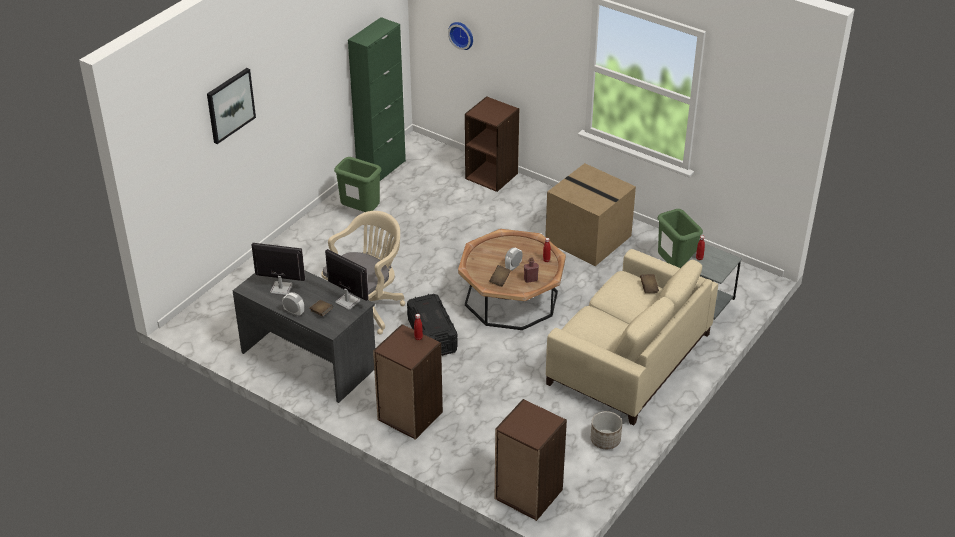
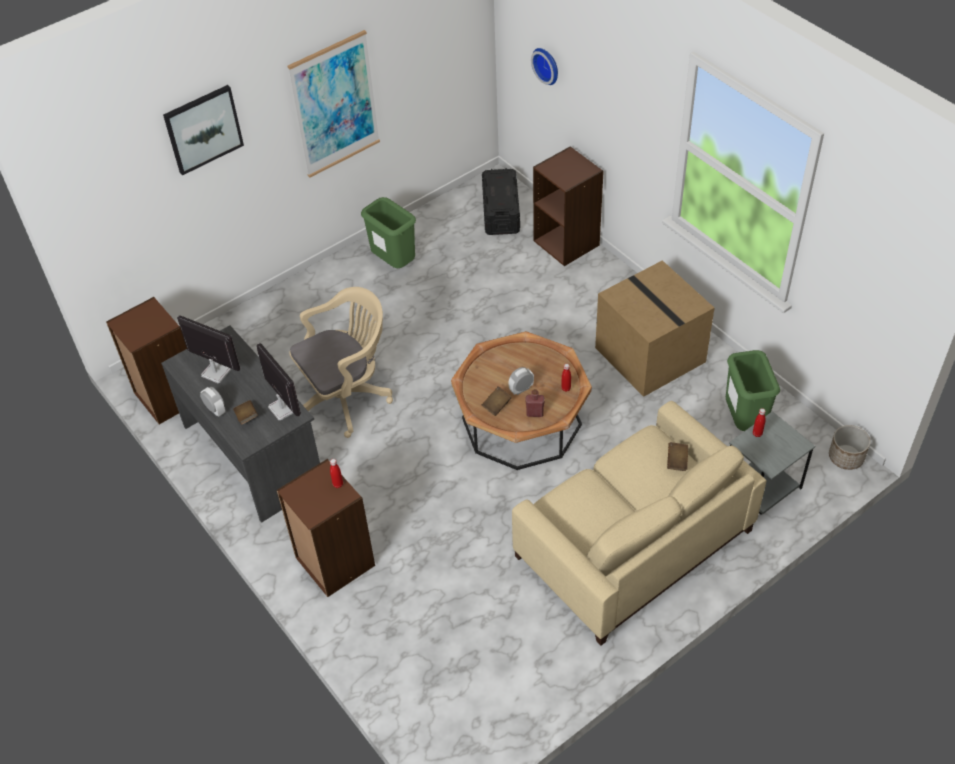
camera: 20 degrees right, 10 degrees up
(311, 82) = (335, 105): none -> picture
(381, 169) = (441, 210): green cabinet -> none
(432, 335) = (407, 453): black storage box -> black storage box (501, 212)
(528, 494) = (428, 715): brown bookcase -> brown bookcase (168, 396)
(605, 440) = (556, 658): planter -> planter (846, 457)

